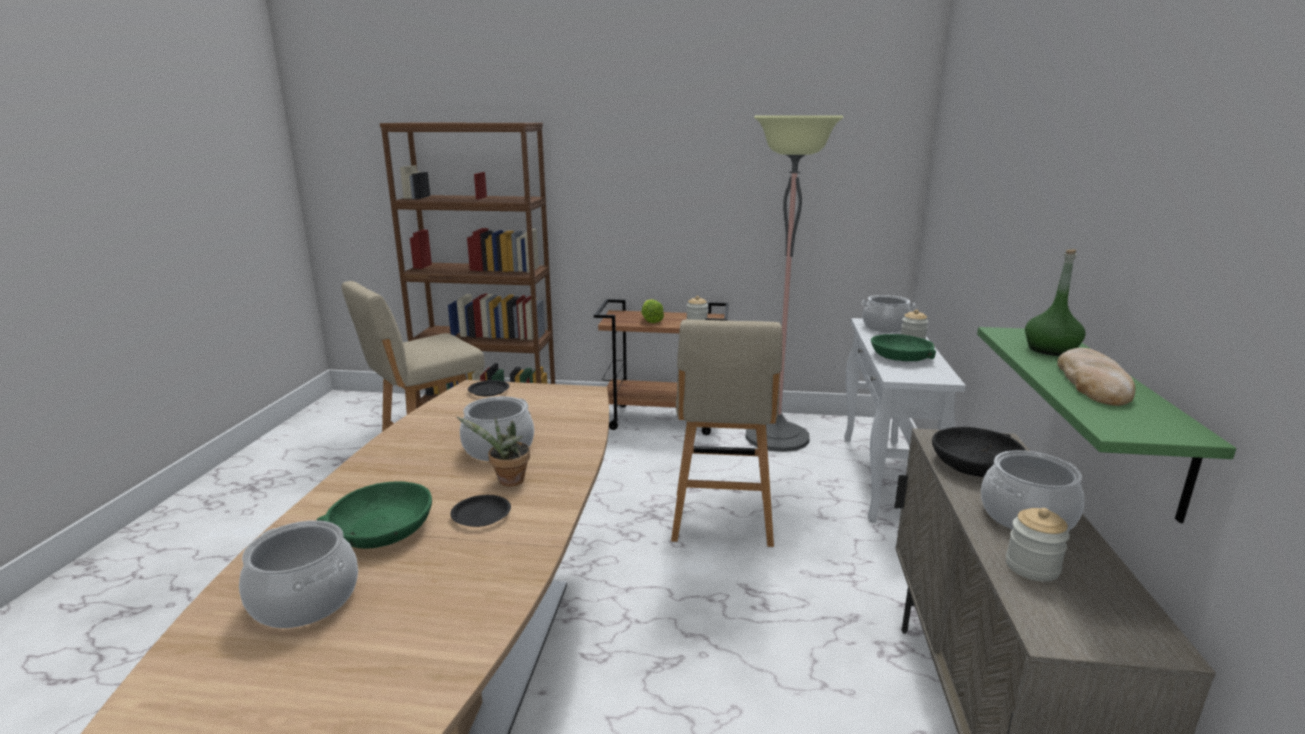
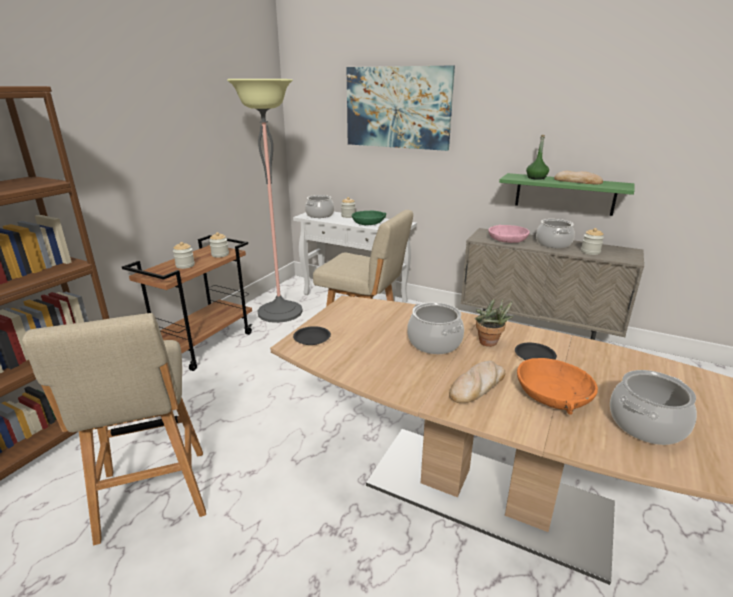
camera: 70 degrees left, 5 degrees up
(382, 529) = (553, 394): green bowl -> orange bowl
(400, 480) = (477, 385): none -> bread
(651, 319) = (185, 265): lettuce -> jar
(975, 464) = (507, 239): black bowl -> pink bowl
(992, 168) = (397, 108): none -> picture

